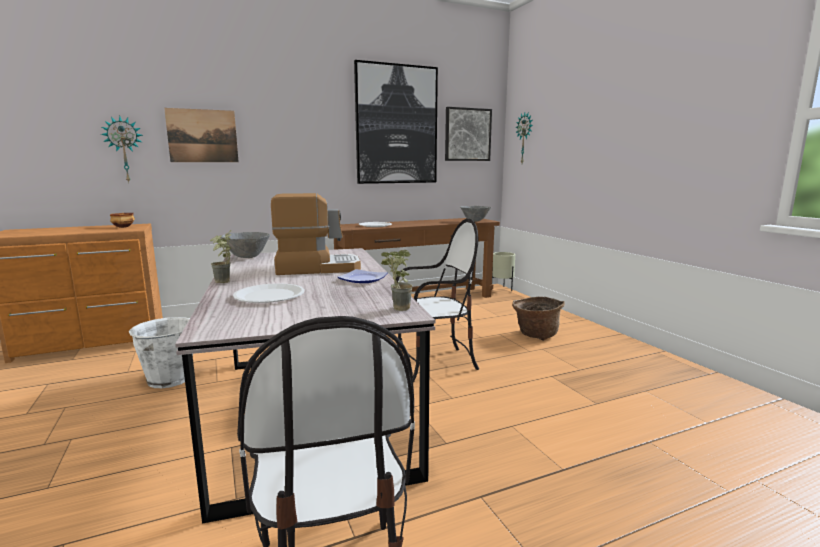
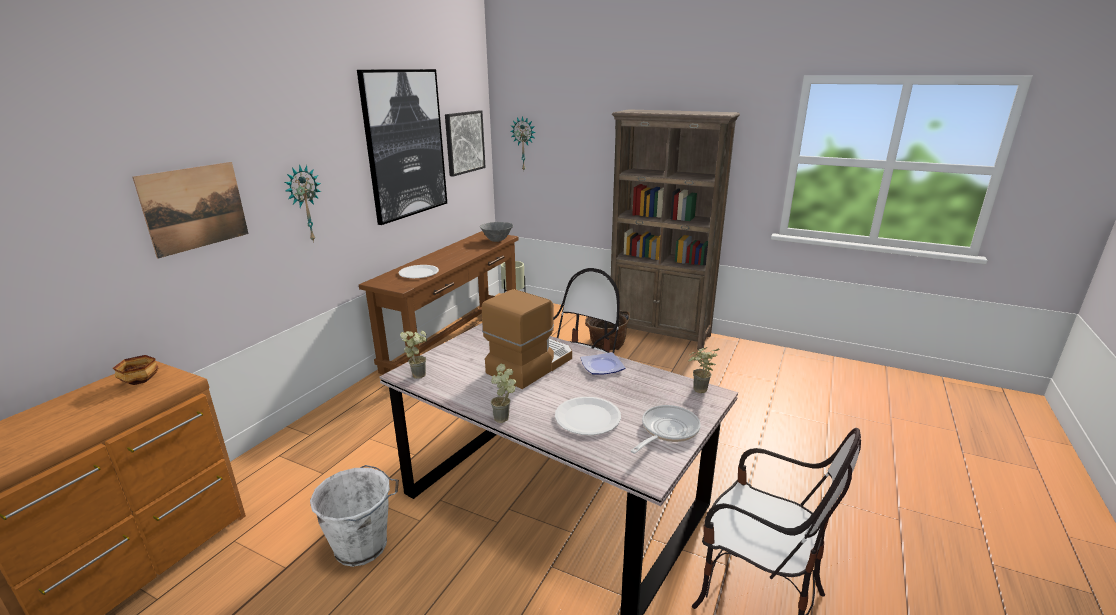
camera: 40 degrees left, 10 degrees up
(124, 150) = (81, 258): wall clock -> wall clock (304, 204)
(247, 257) = (419, 373): grey bowl -> potted plant
(298, 317) = (667, 430): none -> frying pan
(611, 341) = (660, 333): none -> brown bookcase

